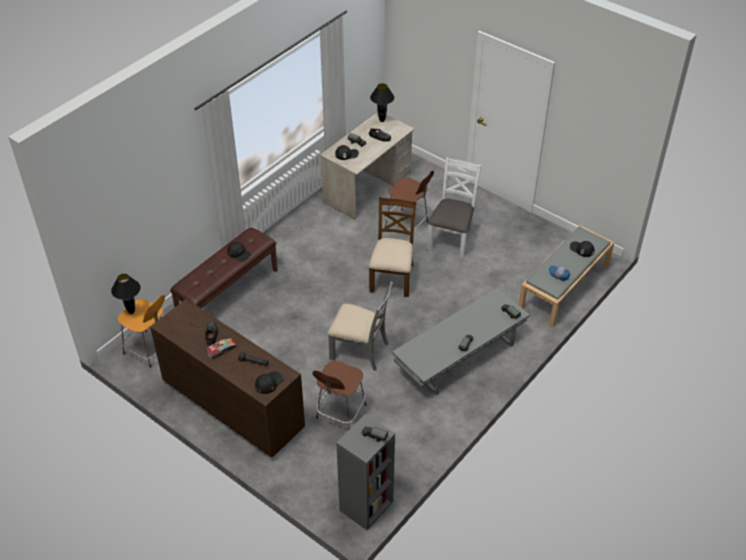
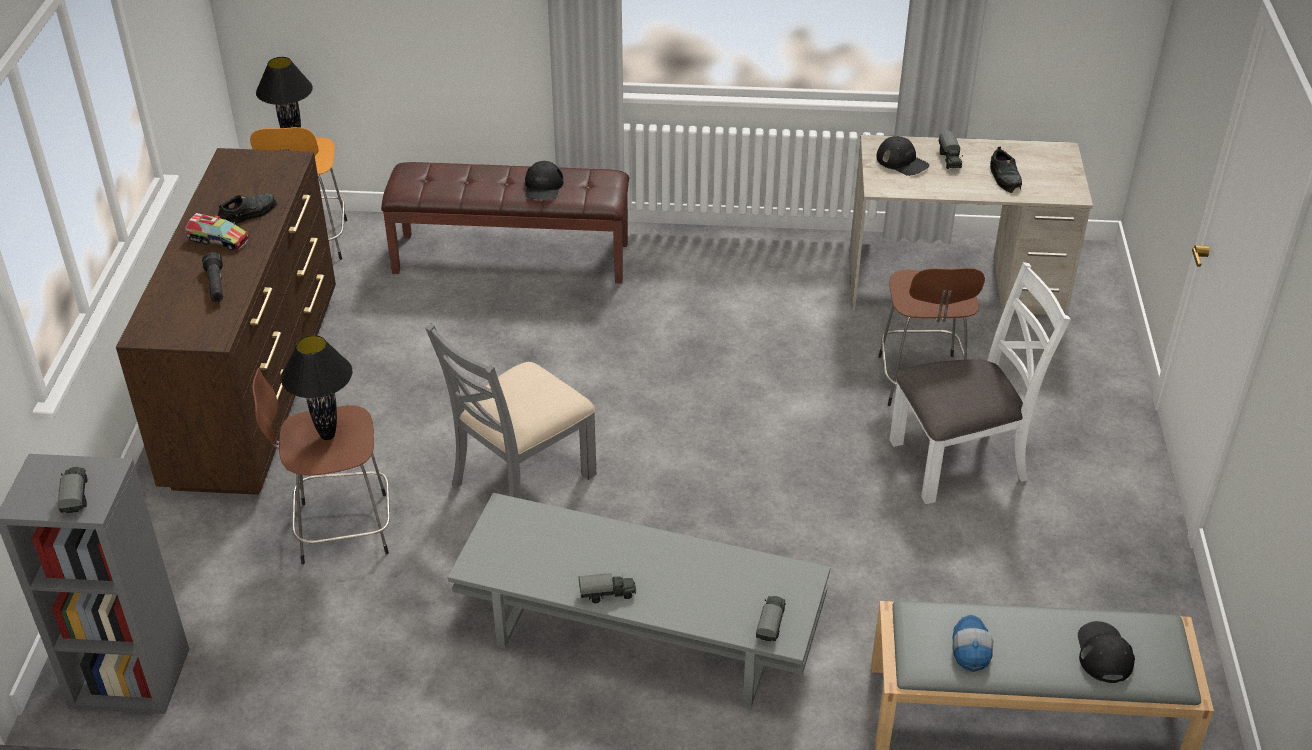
camera: 55 degrees right, 5 degrees down
(269, 383) = (176, 325): black cap -> none
(360, 350) = (521, 479): grey chair -> grey chair turned 60 degrees clockwise
(381, 120) = (1055, 158): black table lamp -> black table lamp (328, 435)
(392, 277) = (755, 430): brown chair -> none

